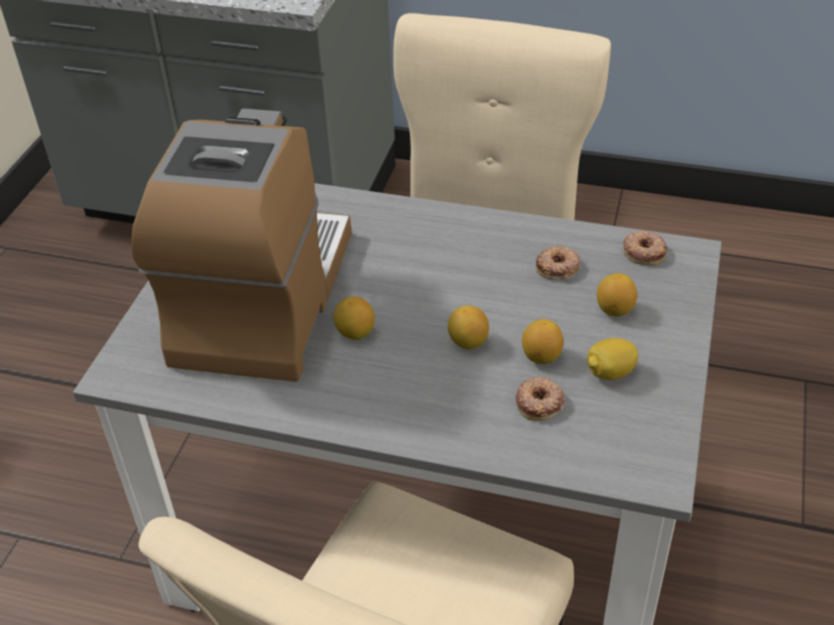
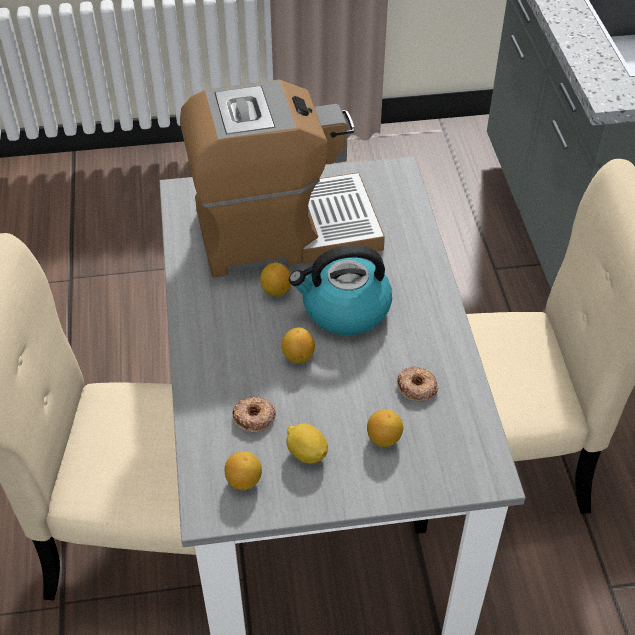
camera: 65 degrees right, 5 degrees up
(420, 287) = (344, 309): none -> kettle
(541, 356) = (304, 405): lemon -> lemon (244, 480)
(644, 251) = (472, 441): donut -> none

